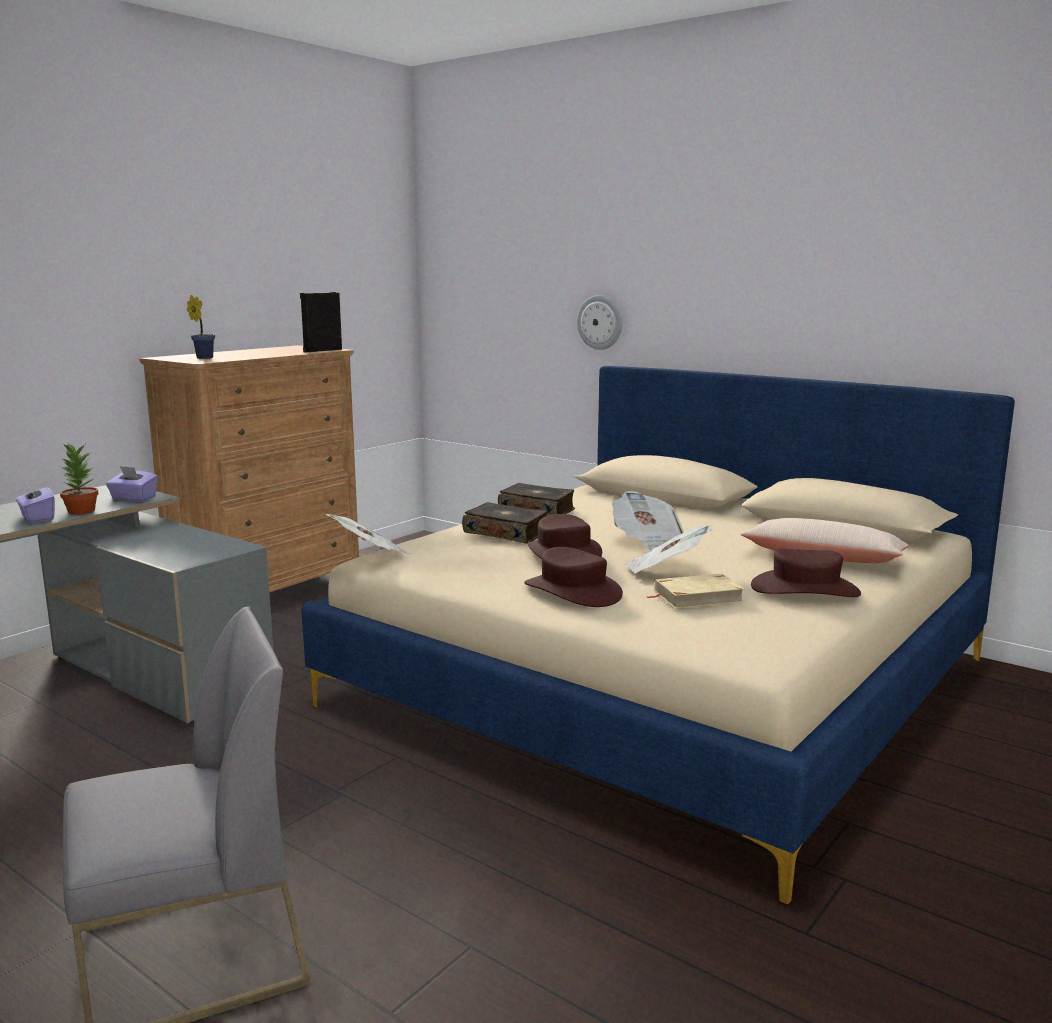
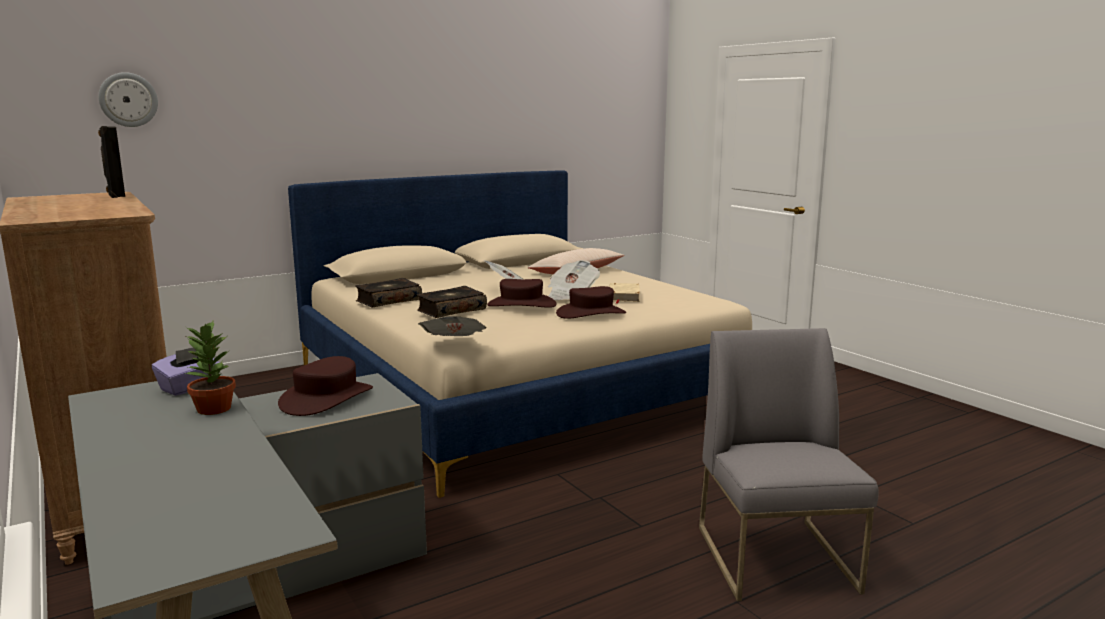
camera: 70 degrees left, 0 degrees up
(37, 518) = (212, 428): purple tissue box -> none
(203, 358) = (84, 213): potted plant -> none
(600, 322) = (270, 147): wall clock -> wall clock (128, 99)
(805, 589) = (629, 281): brown hat -> brown hat (326, 398)

